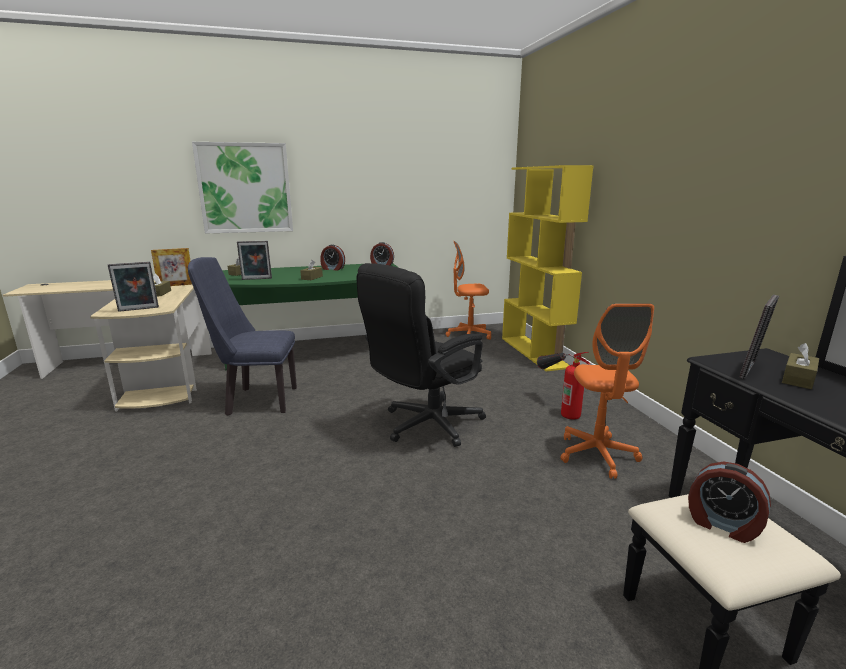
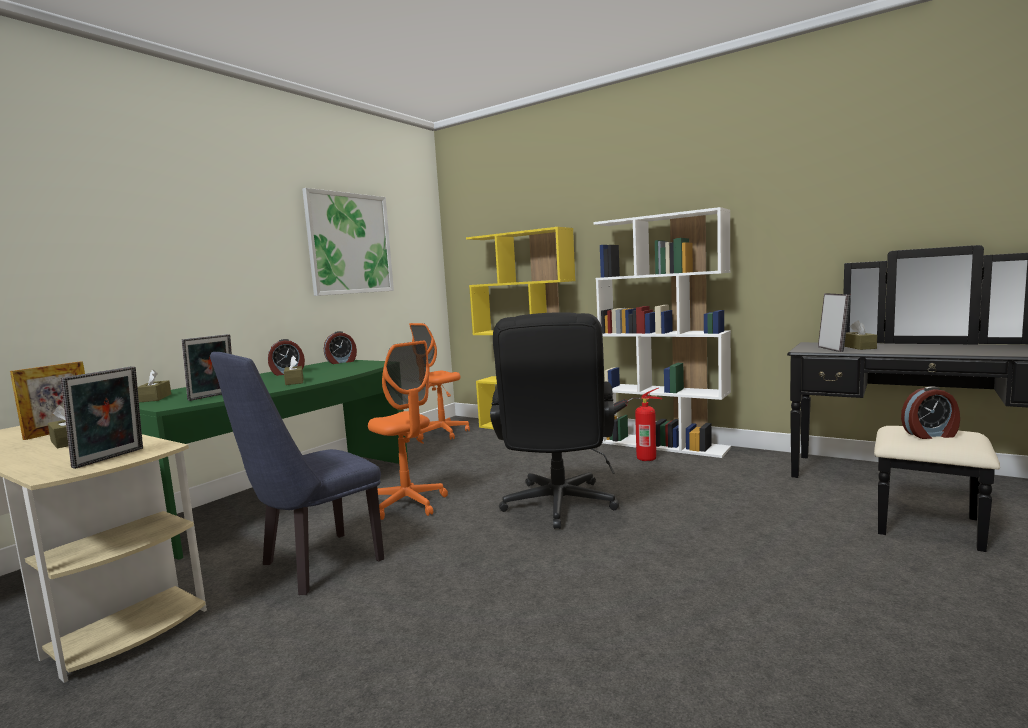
camera: 40 degrees left, 10 degrees down
(245, 188) = (134, 266): picture -> picture (350, 243)
(597, 455) = (712, 473): orange office chair -> orange office chair (408, 504)
(613, 410) = (665, 445): none -> white bookcase

